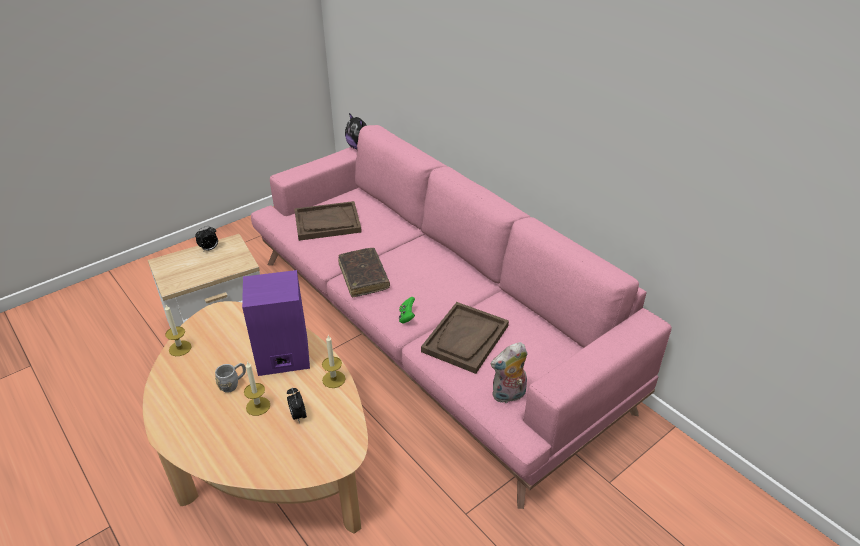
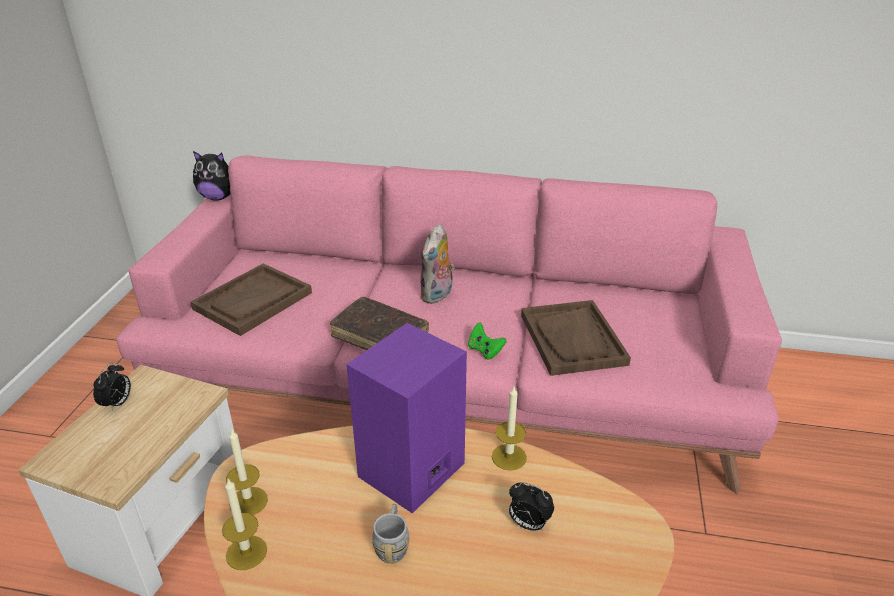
camera: 40 degrees left, 5 degrees down
(258, 406) = (465, 548): candle -> candle (248, 501)
(508, 396) = (683, 368): plush toy -> plush toy (437, 295)

